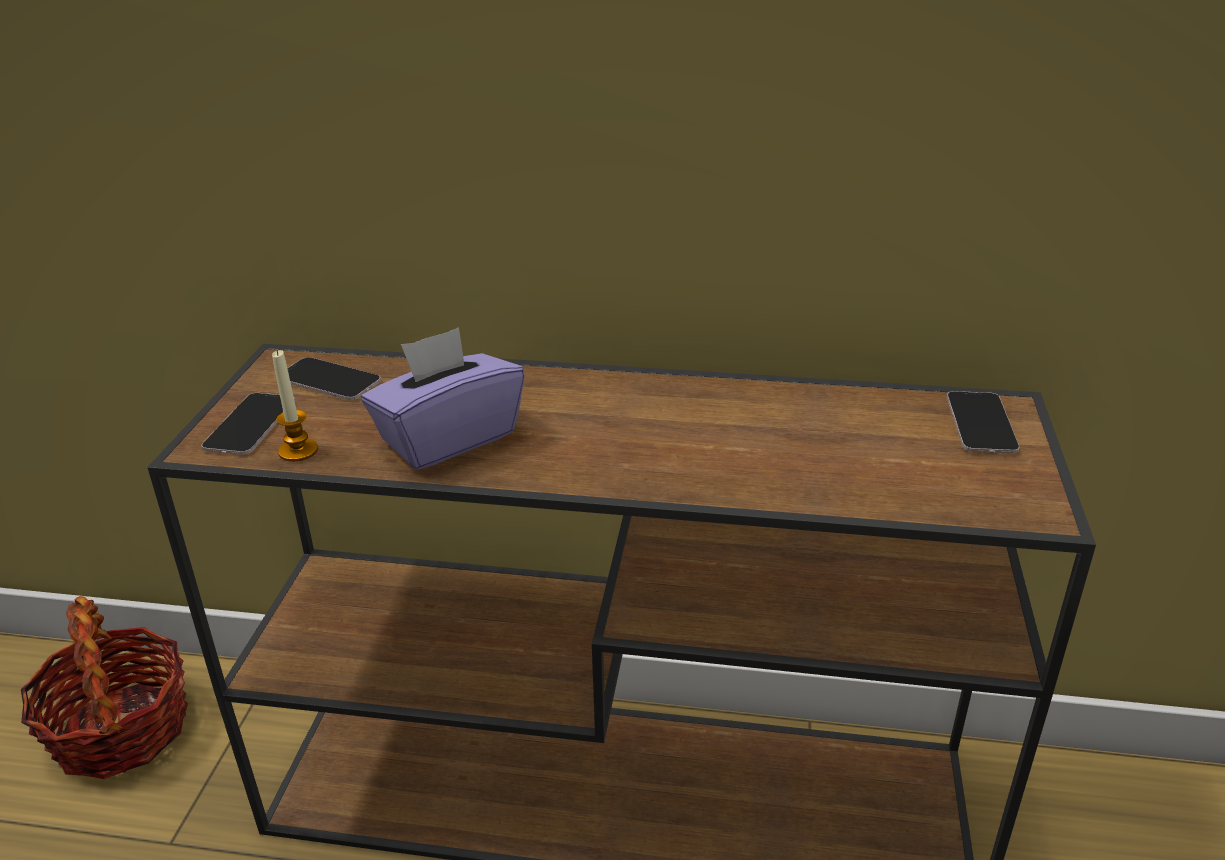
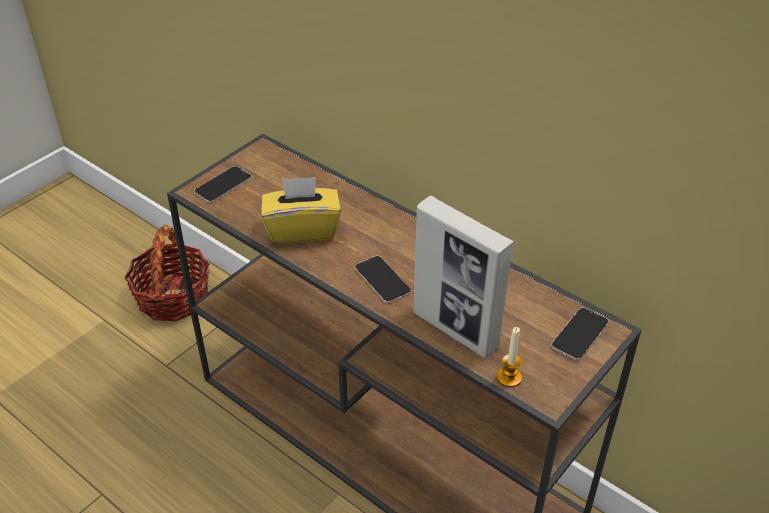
camera: 30 degrees right, 10 degrees up
(298, 451) = (232, 209): candle -> candle (509, 377)
(329, 380) = (275, 170): phone -> phone (382, 280)
(448, 438) = (302, 229): purple tissue box -> yellow tissue box
(819, 481) = (455, 330): none -> picture frame

